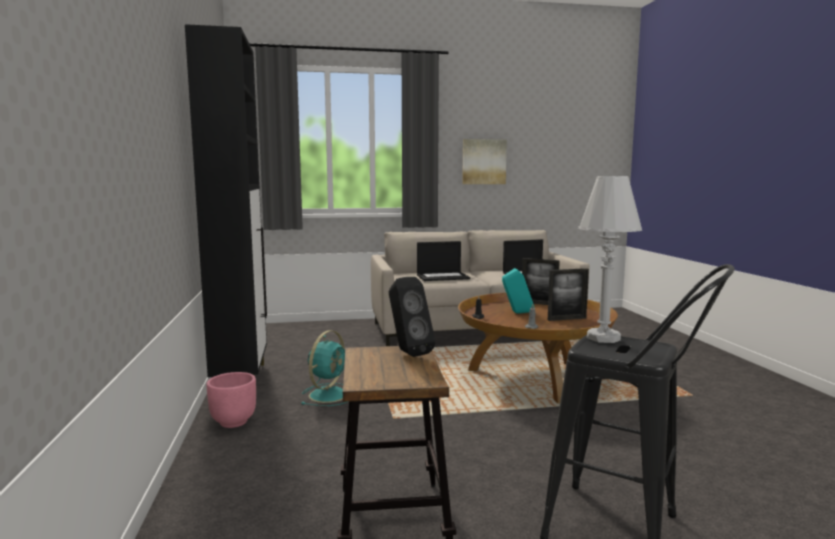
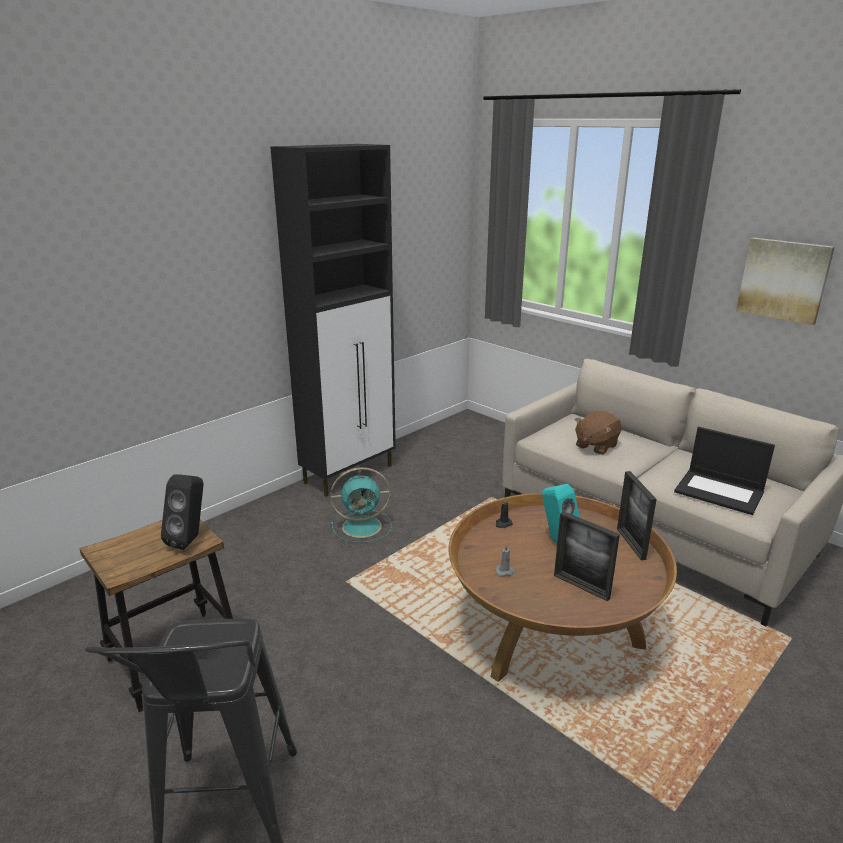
camera: 55 degrees right, 15 degrees up
(233, 422) = (272, 513): pink planter -> none
(443, 277) = (595, 446): laptop -> brown plush toy
(603, 338) = (233, 632): white table lamp -> none

